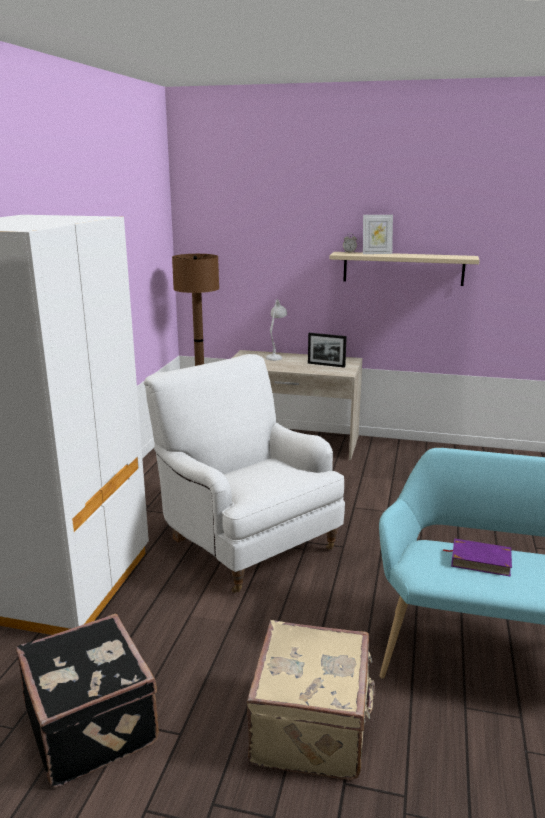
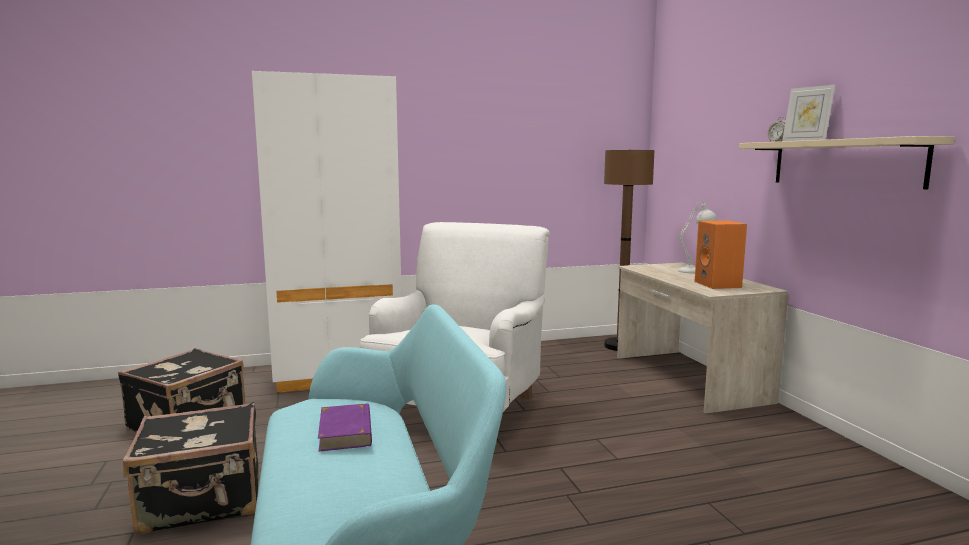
camera: 60 degrees right, 10 degrees down
(313, 727) = (203, 501): beige suitcase -> black suitcase
(326, 365) = (719, 285): picture frame -> orange speaker

